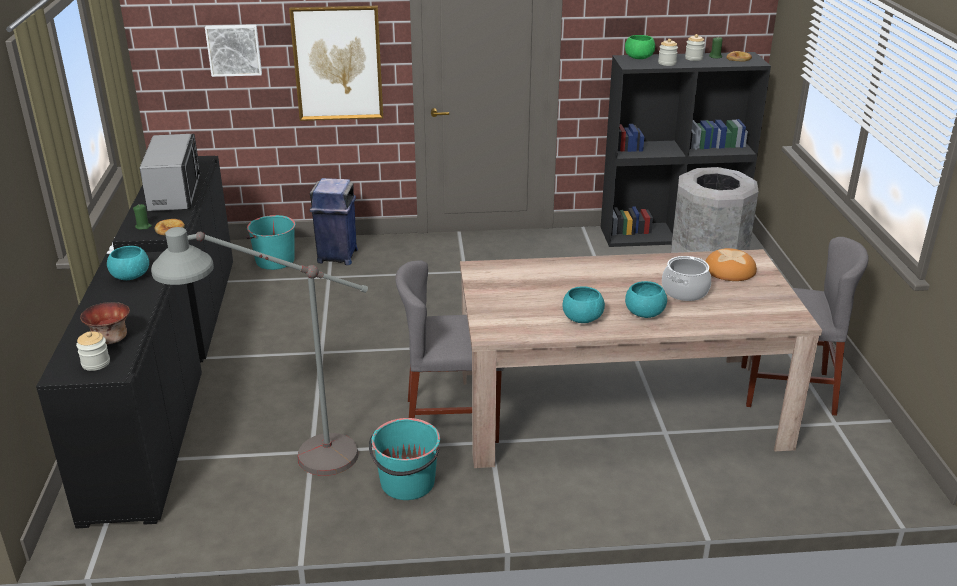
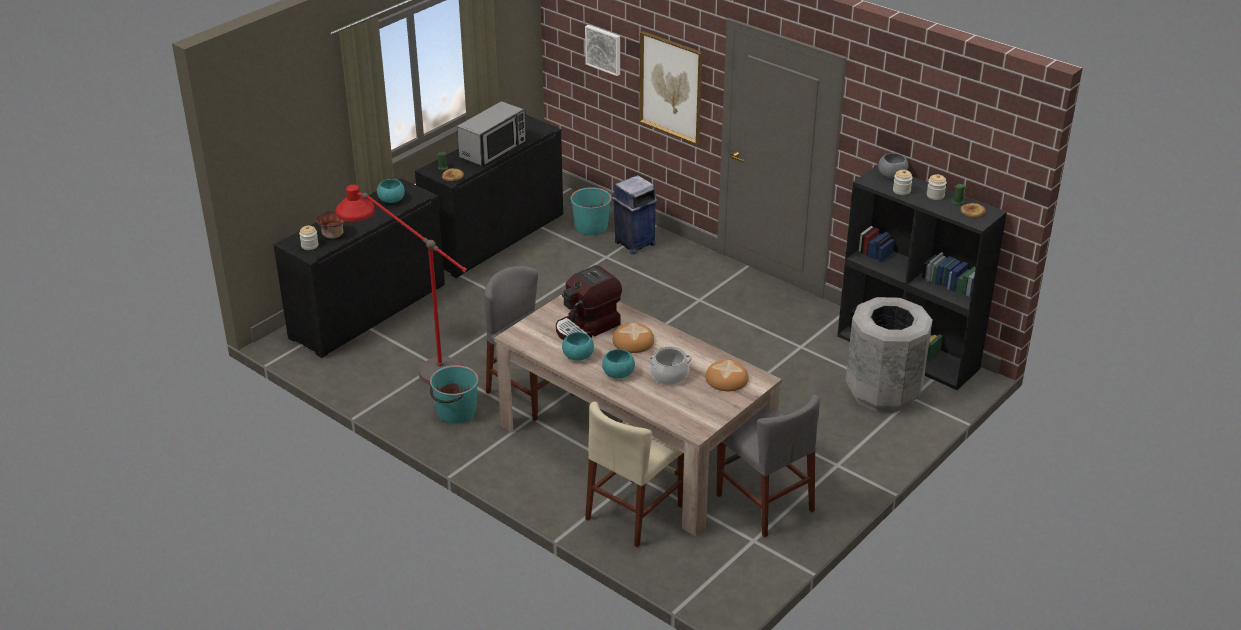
camera: 45 degrees right, 5 degrees up
(285, 466) = (413, 365): grey floor lamp -> red floor lamp
(540, 291) = (587, 327): none -> coffee machine
(601, 282) = (632, 341): none -> bread
(639, 58) = (892, 175): green bowl -> grey bowl
(718, 464) = (634, 512): none -> beige chair

